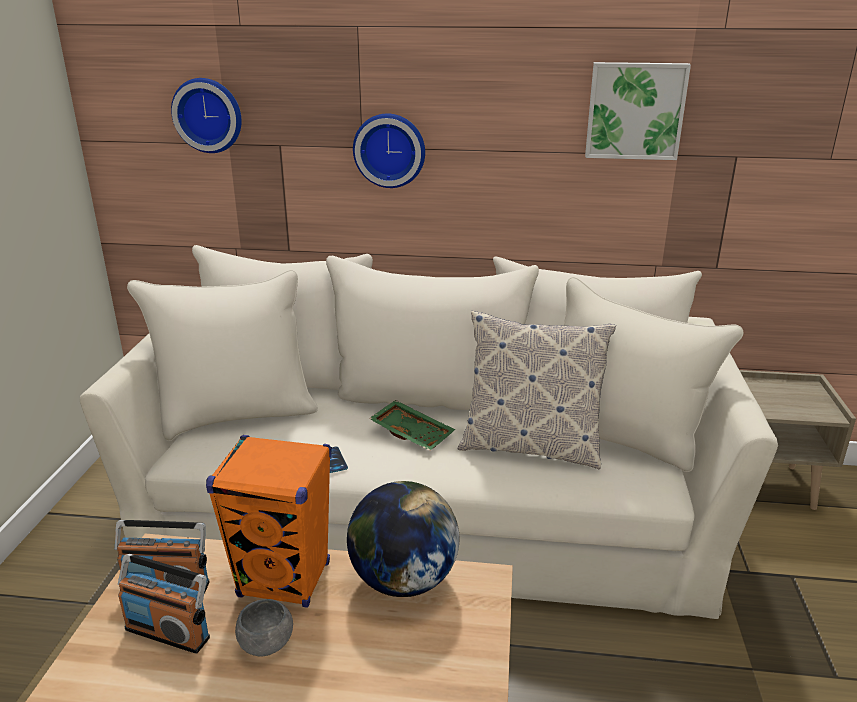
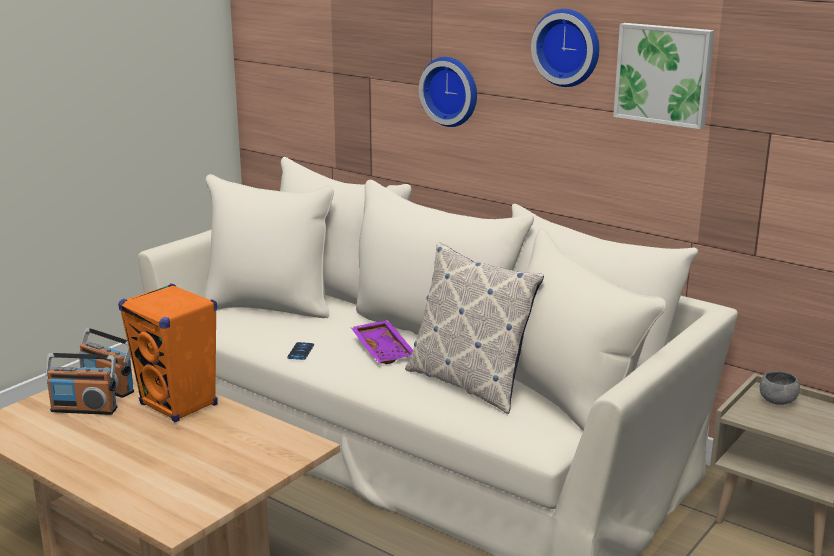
camera: 30 degrees right, 5 degrees down
(168, 632) = (84, 409): radio -> radio turned 45 degrees counterclockwise
(209, 115) = (319, 46): wall clock -> wall clock (568, 47)
(266, 644) = (131, 432): grey bowl -> grey bowl (777, 401)
(403, 580) = (252, 428): globe -> none
(413, 433) = (384, 350): green tray -> purple tray

